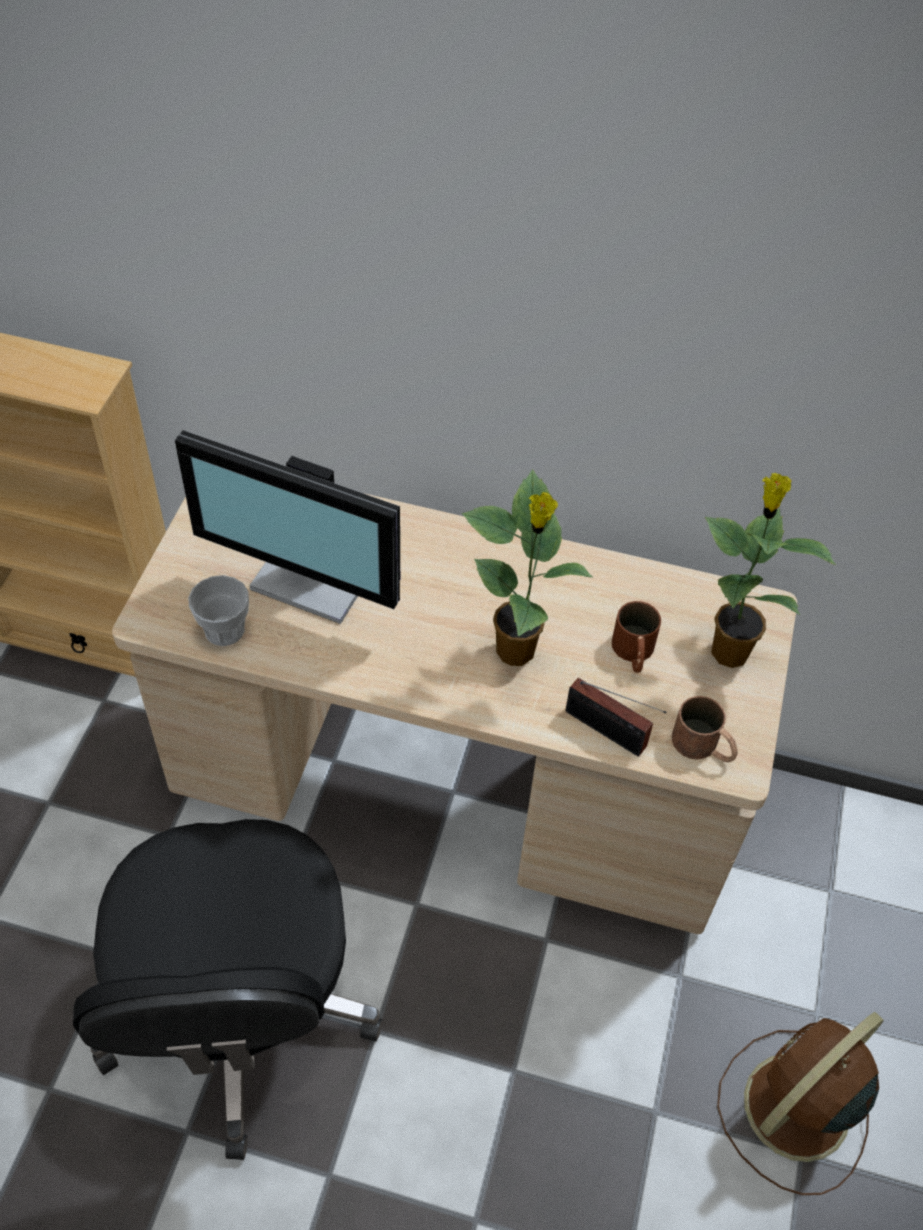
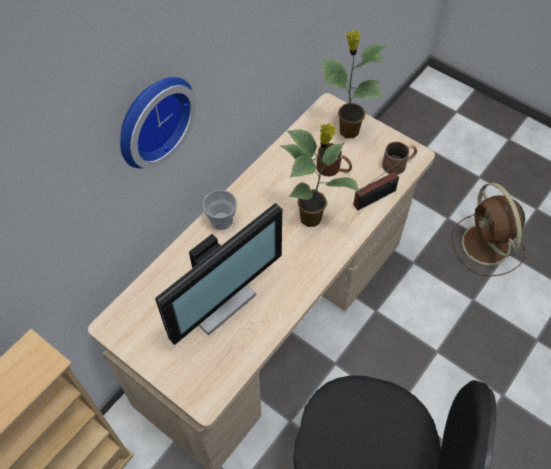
camera: 65 degrees left, 5 degrees up
(224, 630) = (233, 358): cup -> cup (221, 220)
(413, 287) = (151, 119): none -> wall clock

